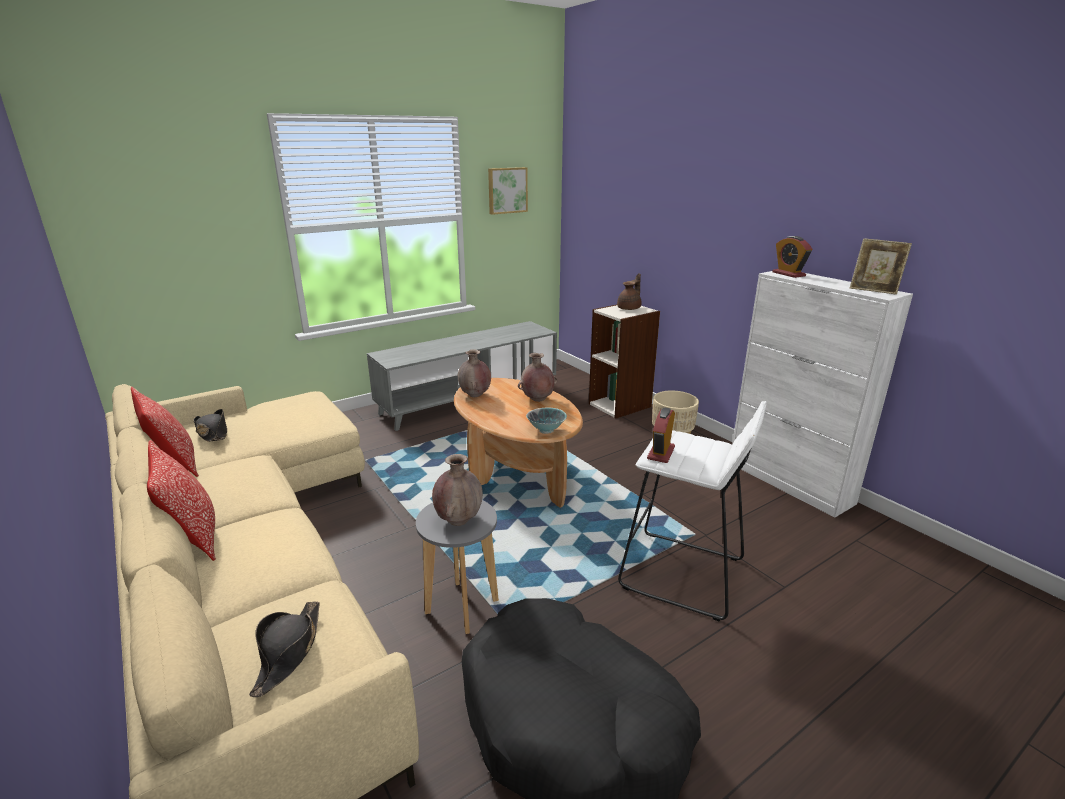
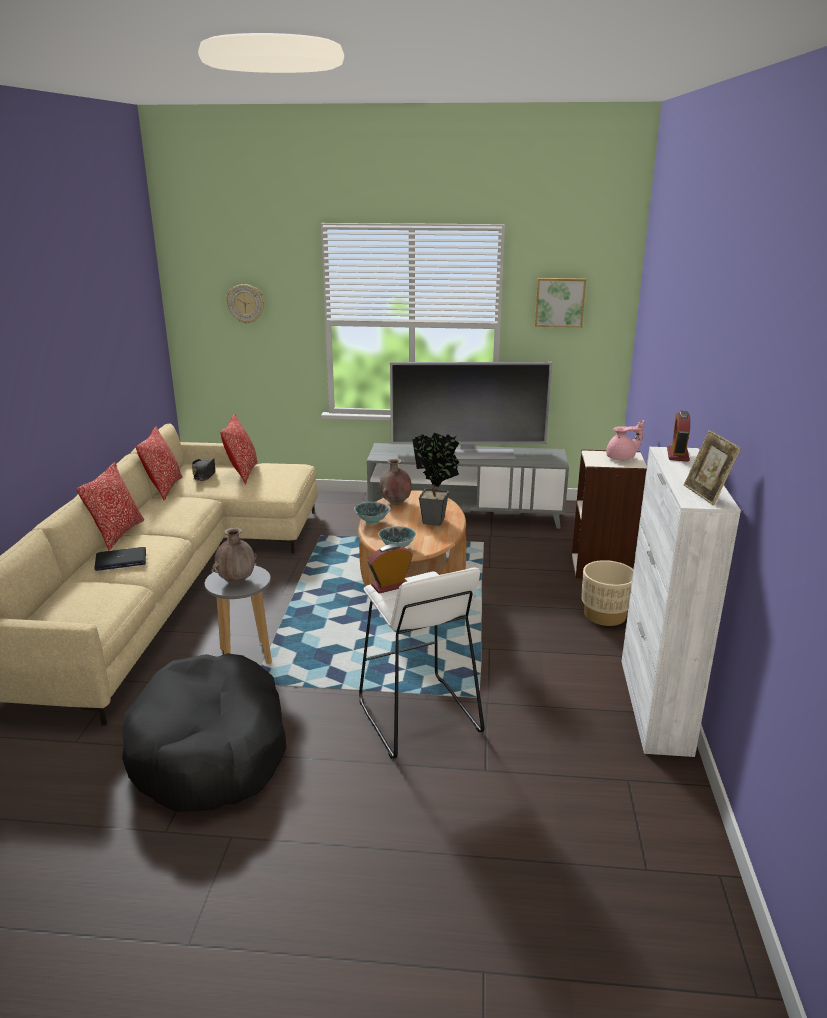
camera: 40 degrees right, 0 degrees up
(179, 217) = (246, 303): none -> wall clock
(258, 418) = (243, 473): none -> pillow
(259, 564) = (120, 560): none -> laptop
(288, 652) = (74, 607): black hat -> none
(469, 341) = (471, 454): none -> television
(485, 417) = (372, 522): none -> bowl
(537, 399) = (436, 522): brown vase -> potted plant
(630, 308) = (622, 458): brown teapot -> pink teapot

